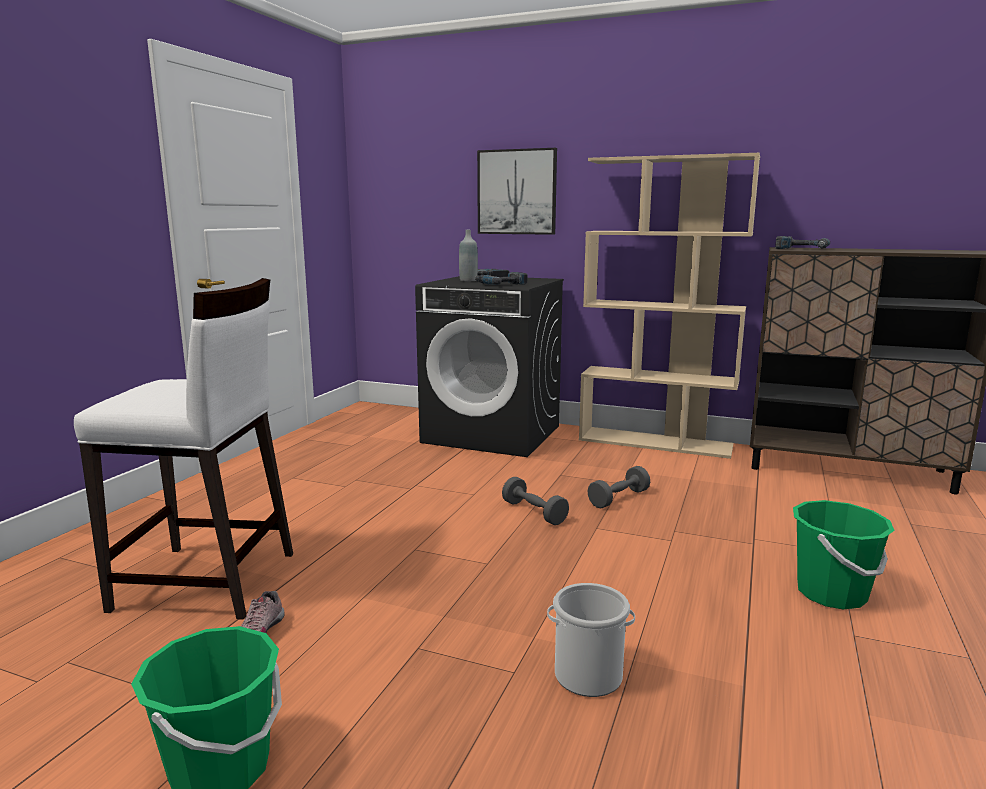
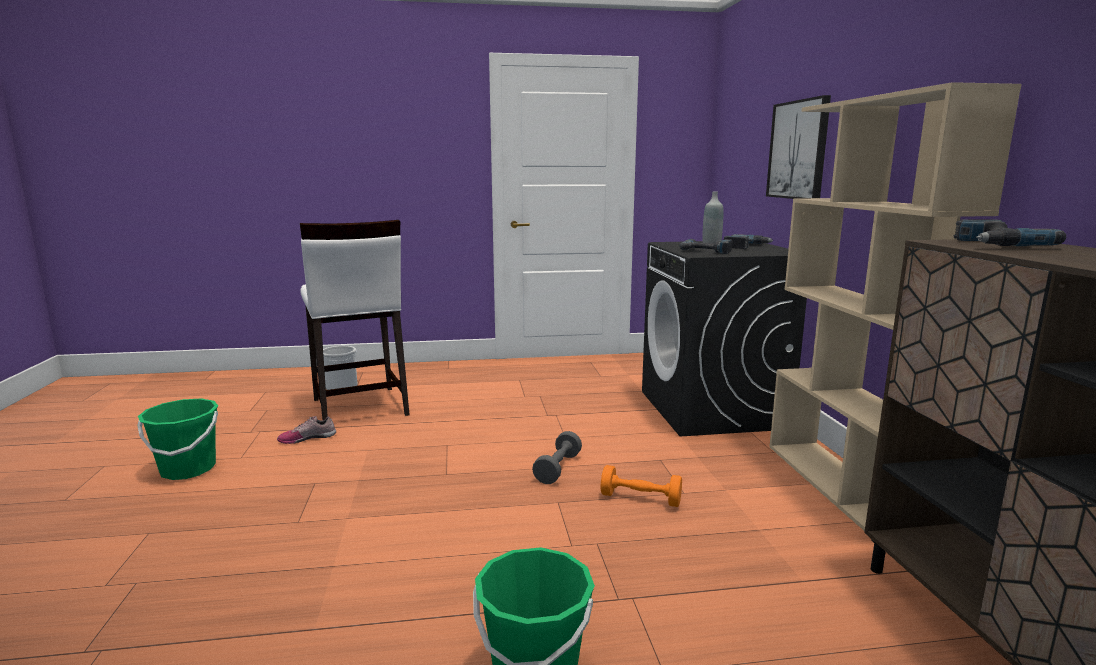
camera: 60 degrees right, 0 degrees up
(589, 675) = (303, 551): bucket -> bucket (341, 386)
(618, 498) = (640, 499): grey dumbbell -> orange dumbbell

